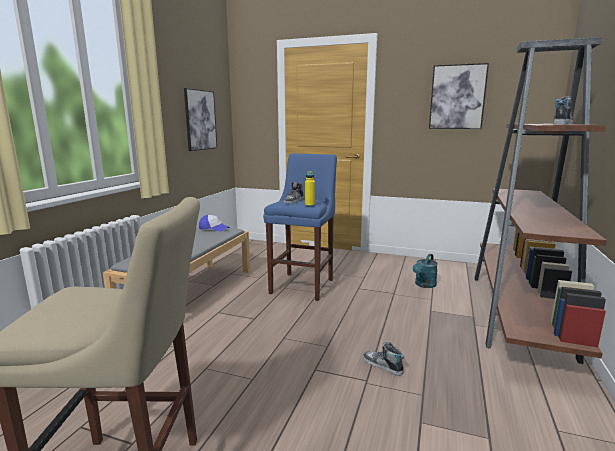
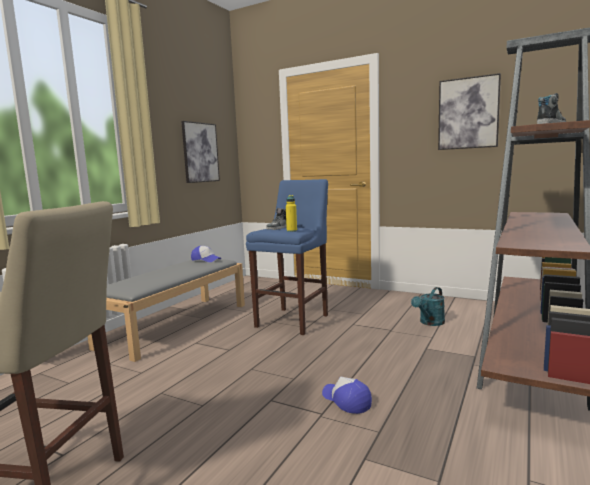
camera: 10 degrees right, 5 degrees down
(382, 366) = (346, 400): shoe -> cap

